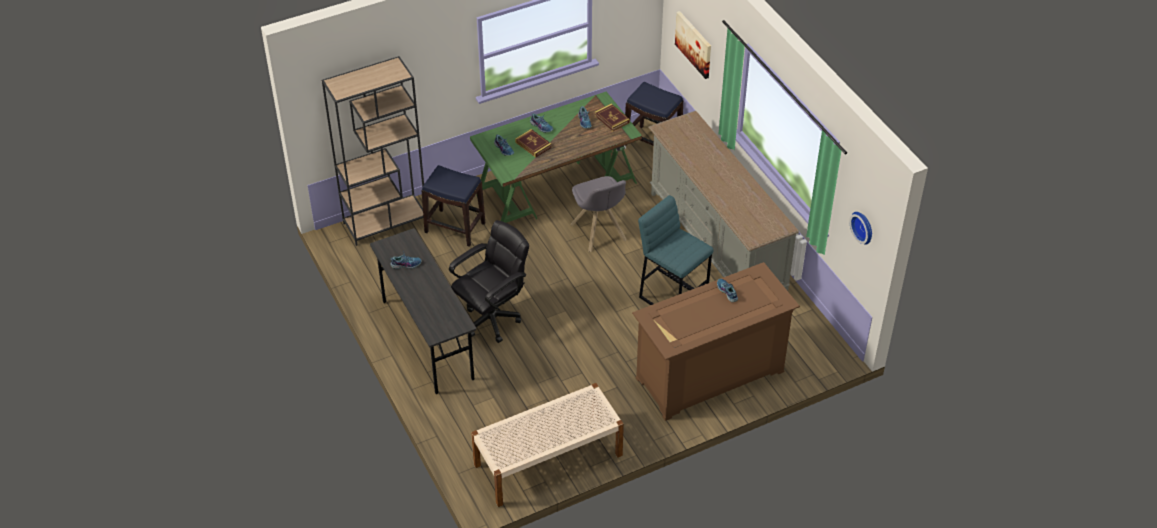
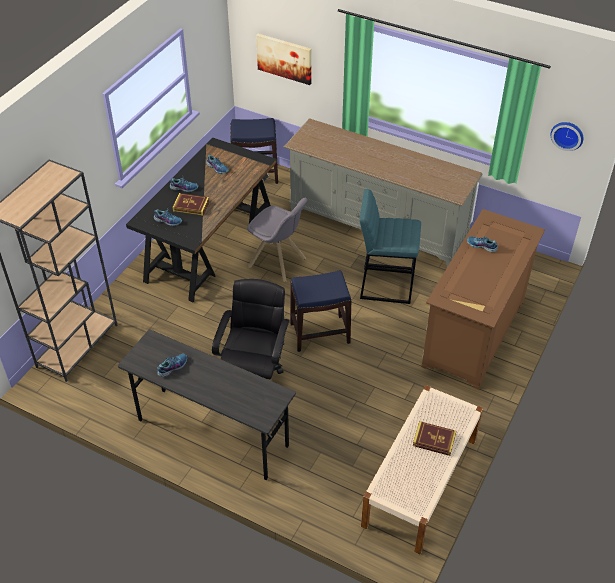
camera: 35 degrees left, 0 degrees up
(454, 228) = (148, 319): stool -> stool (319, 333)
(556, 188) = (209, 244): green desk -> black desk
(612, 119) = (239, 156): book -> book (434, 440)

